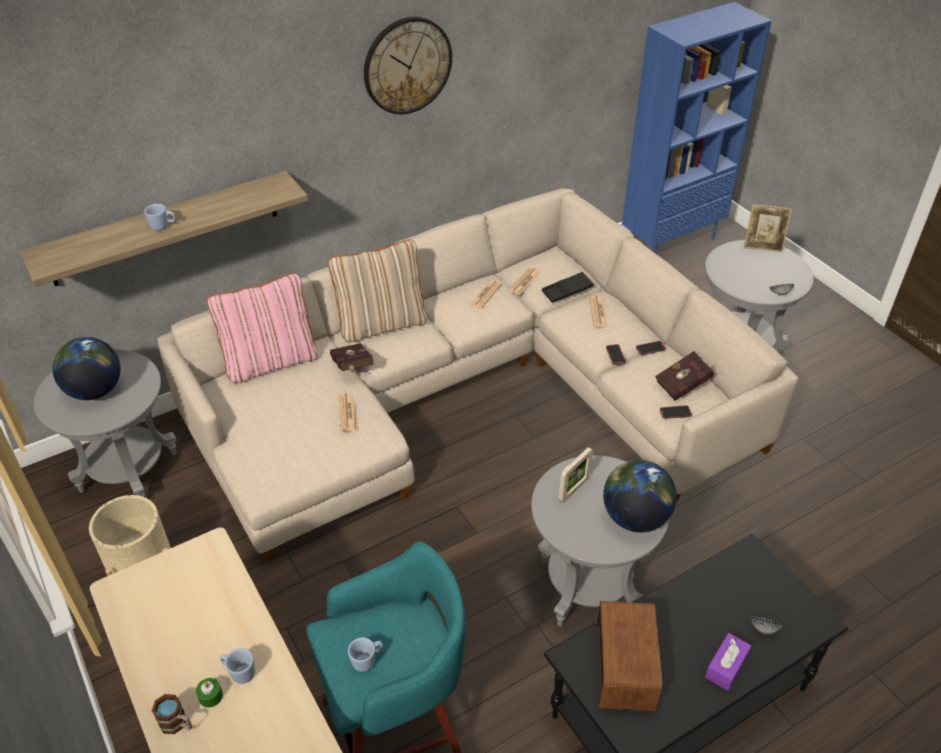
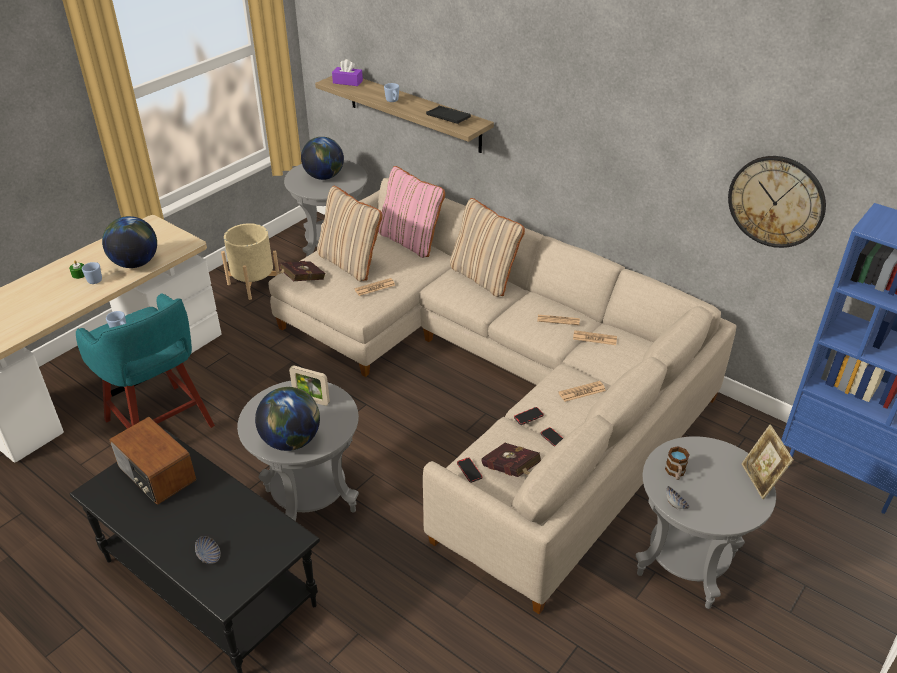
camera: 70 degrees right, 5 degrees down
(178, 724) = (60, 269): mug -> mug (675, 473)
(225, 617) = (135, 263): none -> globe
(280, 423) = (350, 263): none -> beige pillow
(352, 368) = (424, 278): red book -> red book (301, 280)
(407, 65) = (601, 92): wall clock -> wall clock (776, 201)
(567, 290) = (602, 367): black tray -> black tray (448, 118)
(625, 668) = (156, 475): radio -> radio turned 60 degrees clockwise
(726, 666) = (166, 536): purple tissue box -> purple tissue box (347, 82)

